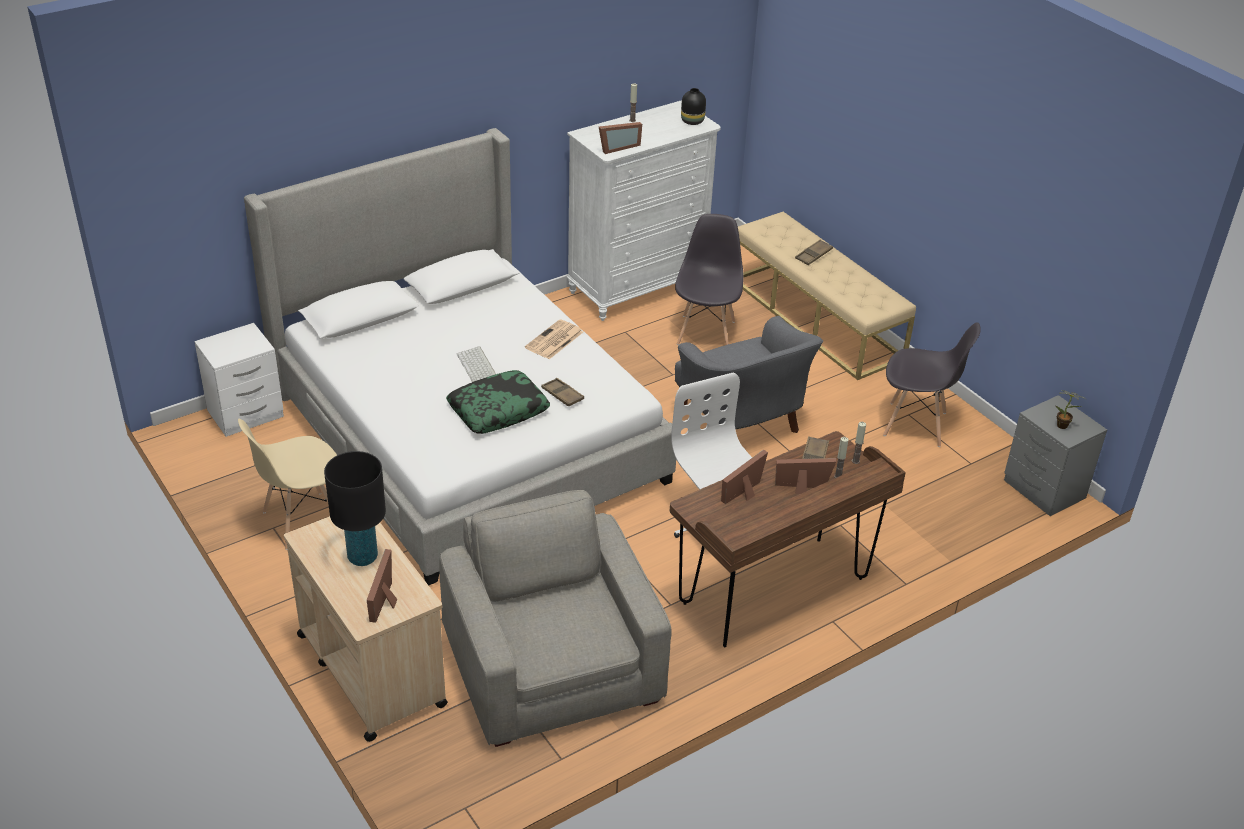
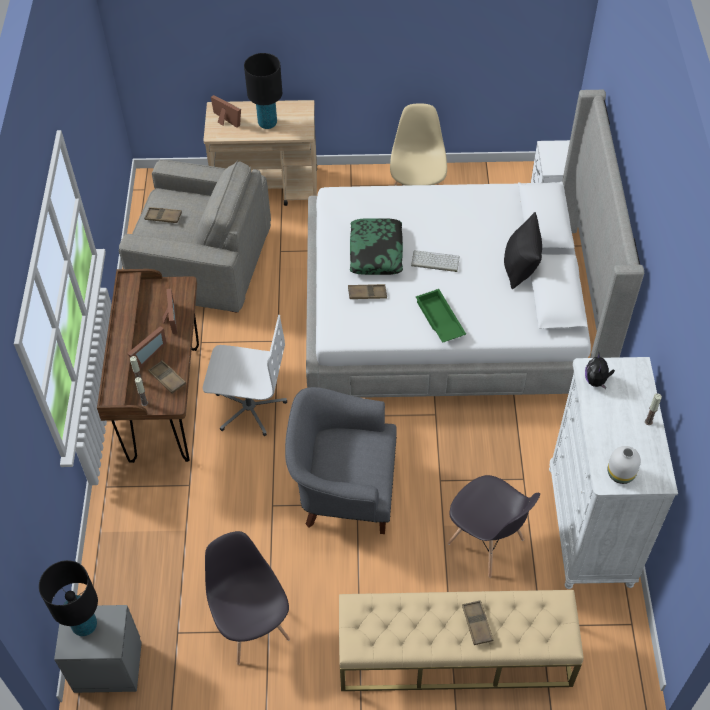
camera: 125 degrees right, 15 degrees up
(440, 314) = (520, 268): none -> black pillow
(554, 340) = (439, 320): newspaper -> green tray
(570, 637) = (163, 217): none -> brown tray
(617, 147) = (596, 381): picture frame -> plush toy
(692, 121) = (619, 474): black vase -> white vase
(916, 424) = (252, 626): grey chair -> grey chair turned 105 degrees clockwise
(1064, 426) = (84, 625): potted plant -> black table lamp

